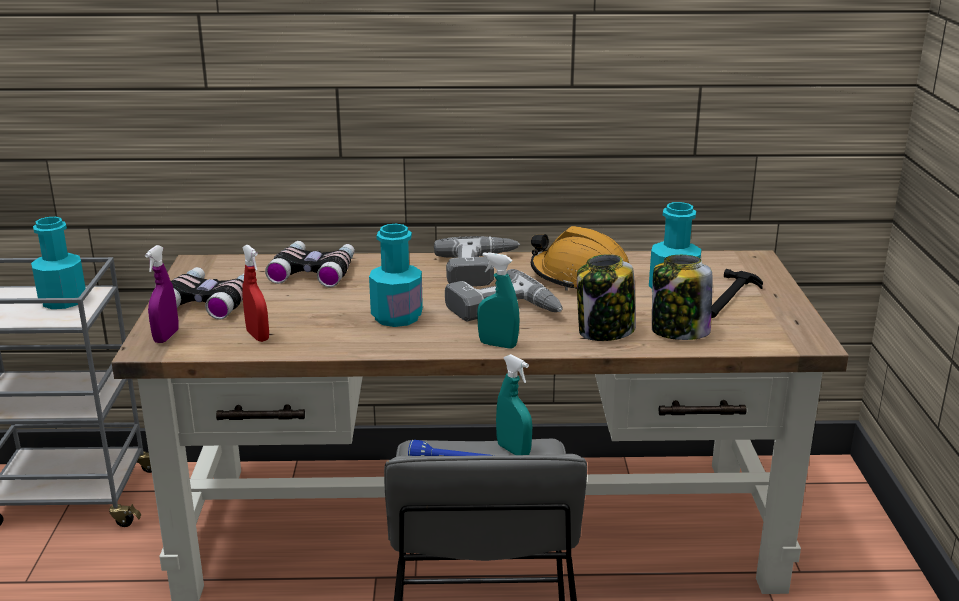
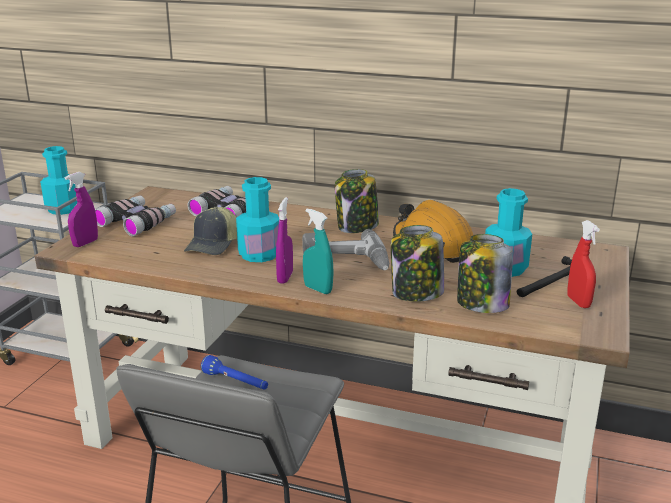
camera: 20 degrees right, 0 degrees up
(258, 336) = (146, 252): red spray bottle -> red spray bottle (578, 302)
(332, 314) = (214, 245): none -> cap
(450, 338) = (285, 277): none -> purple spray bottle
(481, 269) = (357, 227): power drill -> jar
(513, 450) = (292, 380): turquoise spray bottle -> none

